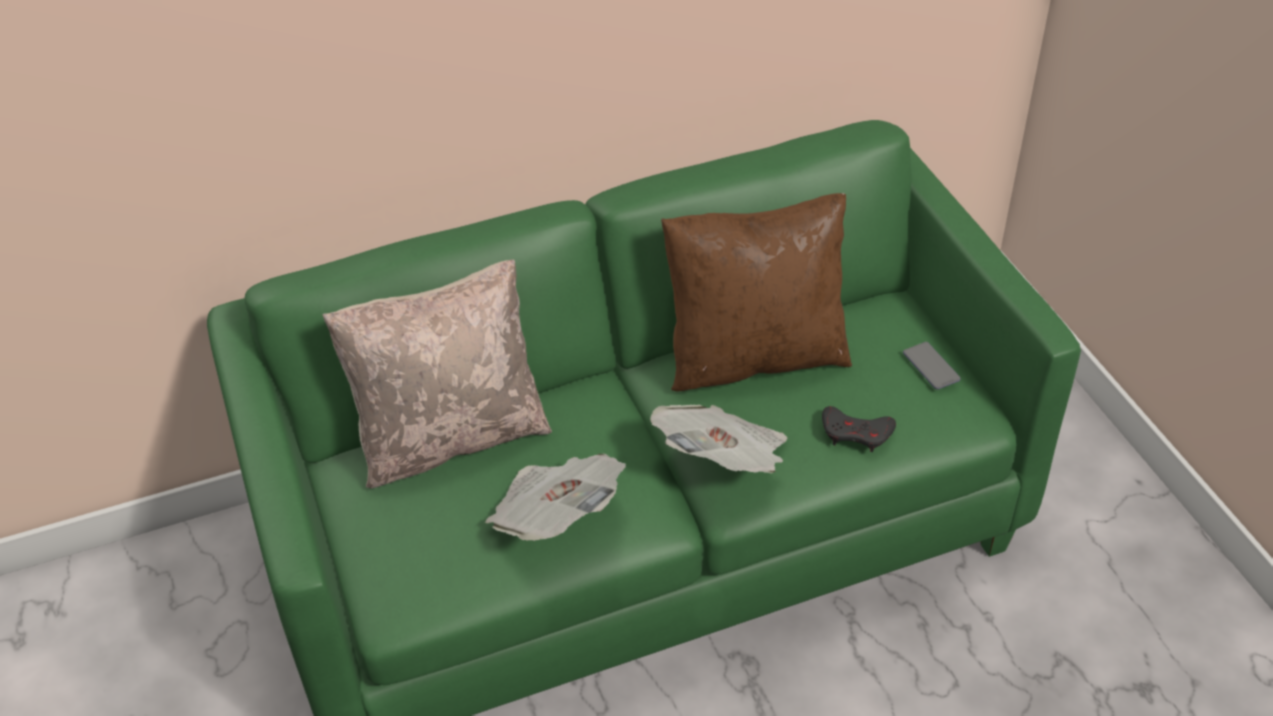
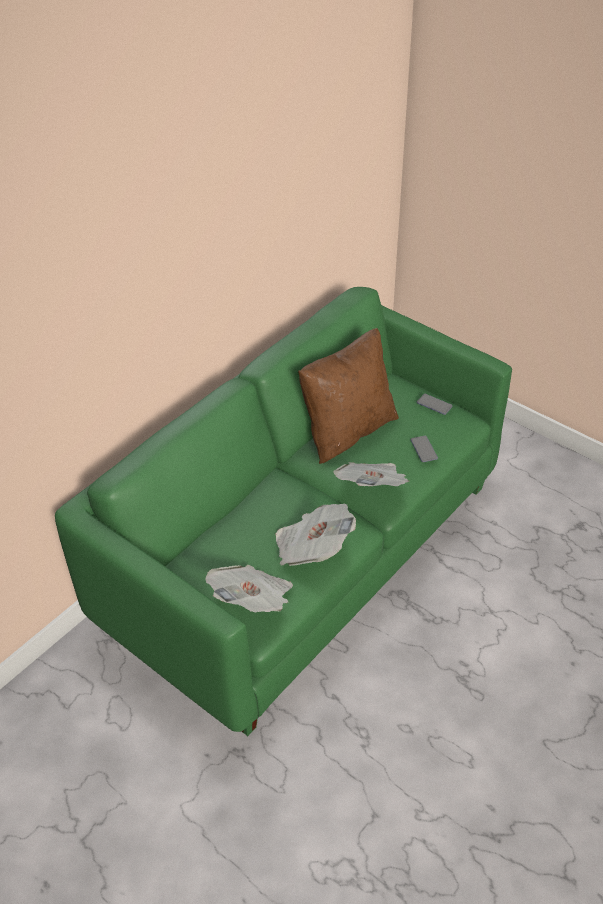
camera: 30 degrees left, 0 degrees up
(412, 560) = (253, 601): none -> newspaper
(451, 436) = (222, 532): beige pillow -> none
(856, 433) = (424, 449): grey game controller -> phone

